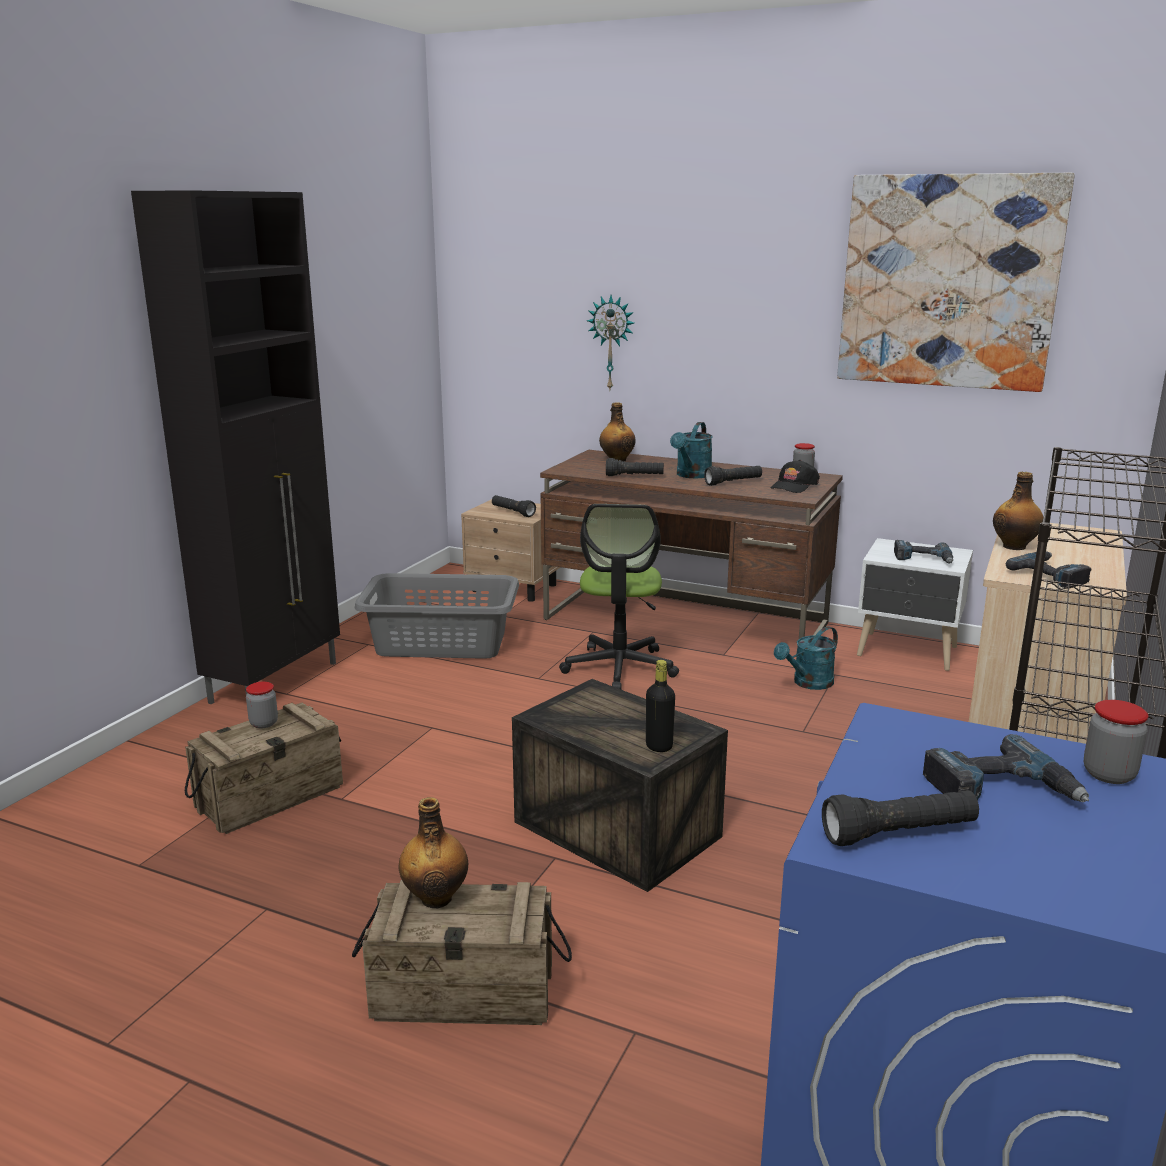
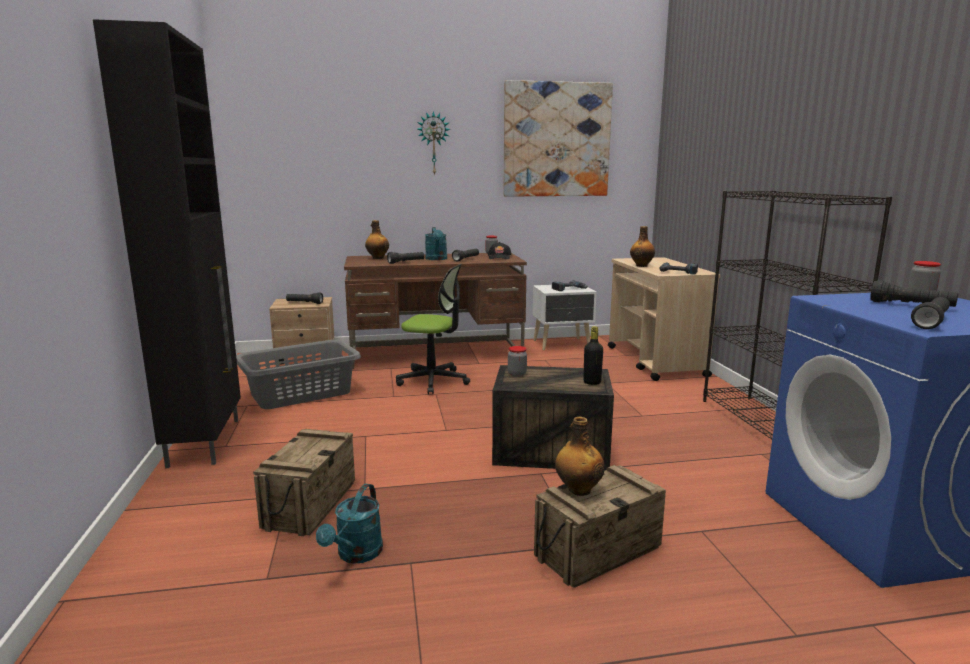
camera: 35 degrees left, 5 degrees down
(264, 723) = (299, 445): jar -> jar (517, 374)
(612, 343) = (358, 184): wall clock -> wall clock (433, 143)
(619, 668) = (433, 381): office chair -> office chair turned 45 degrees counterclockwise
(808, 683) = (539, 366): turquoise watering can -> turquoise watering can (356, 555)
(1001, 789) = (911, 306): power drill -> black flashlight

